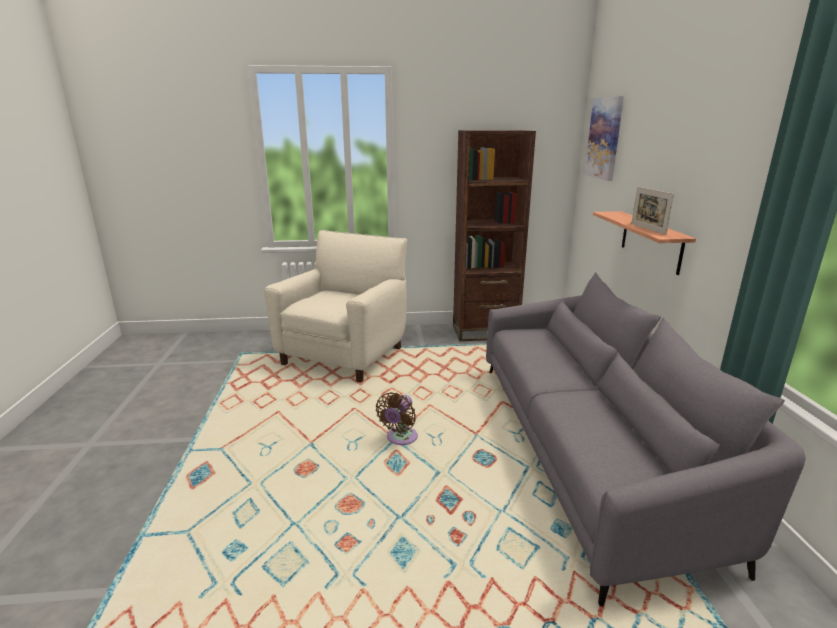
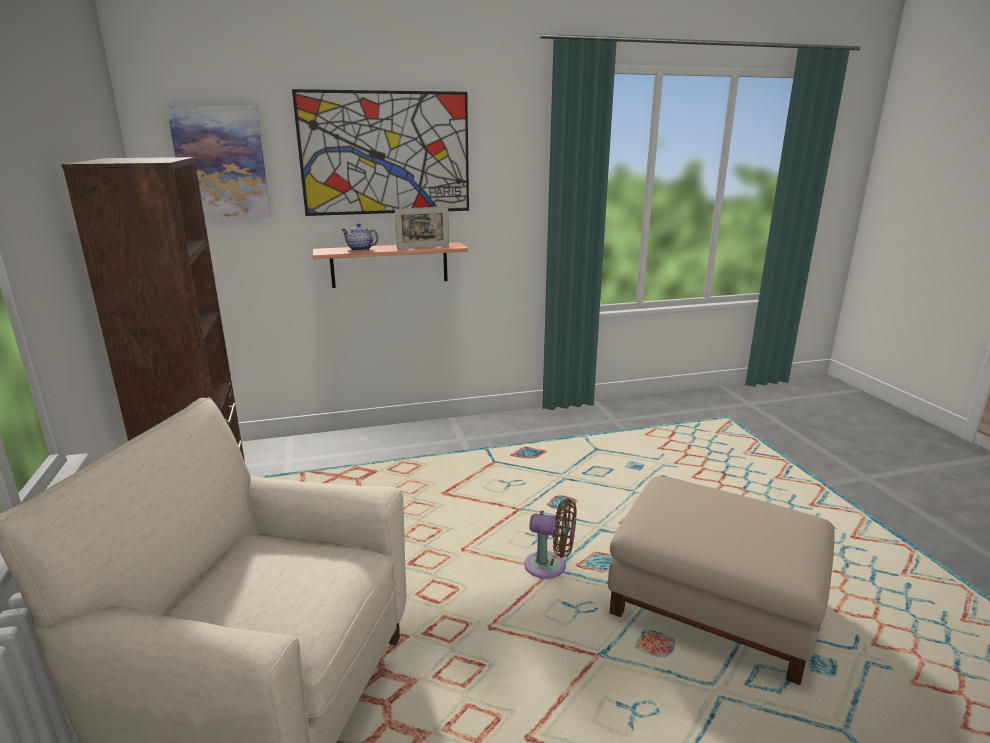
camera: 100 degrees left, 0 degrees up
(325, 511) = (712, 604): none -> beige ottoman
(588, 449) = (521, 449): grey sofa -> none
(624, 217) = (359, 249): none -> teapot
(670, 136) = (386, 153): none -> picture

